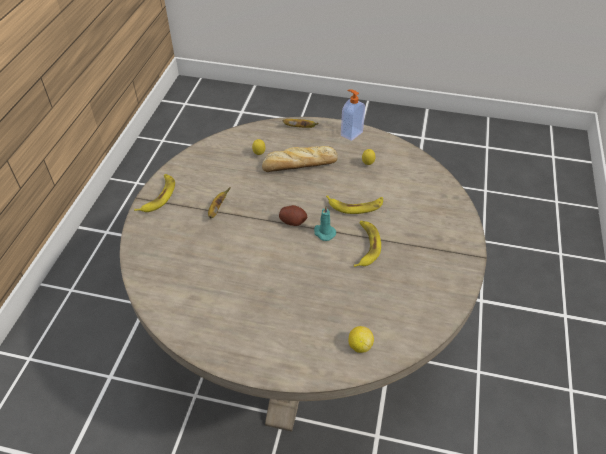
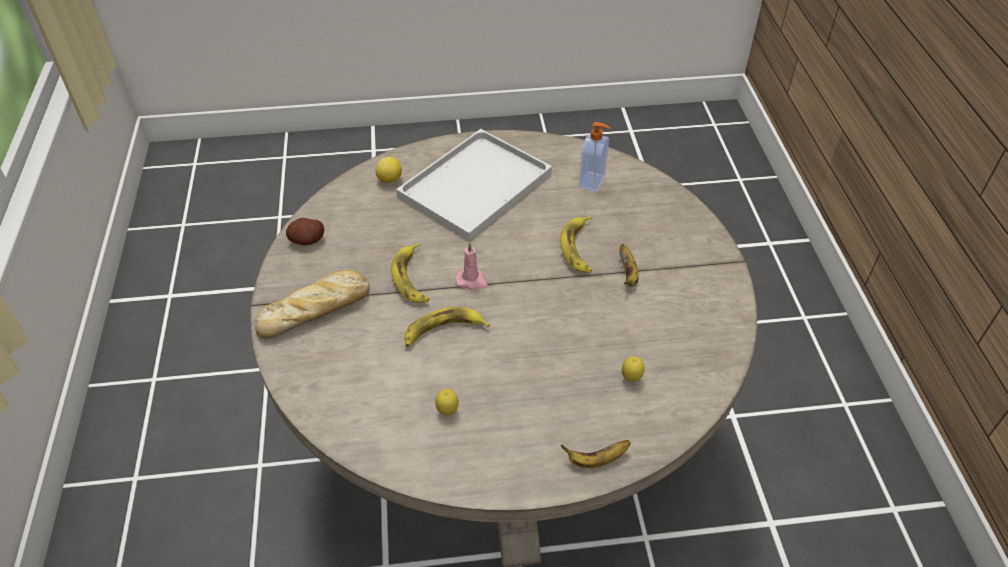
camera: 160 degrees right, 0 degrees up
(158, 196) = (717, 270): banana -> banana (579, 248)
(287, 314) = (474, 187): none -> white tray
(293, 221) = (519, 285): potato -> potato (307, 240)
(298, 165) = (558, 376): bread -> bread (316, 309)
(324, 232) = (472, 281): turquoise candle -> pink candle
(351, 133) = (499, 475): soap dispenser -> soap dispenser (593, 182)

